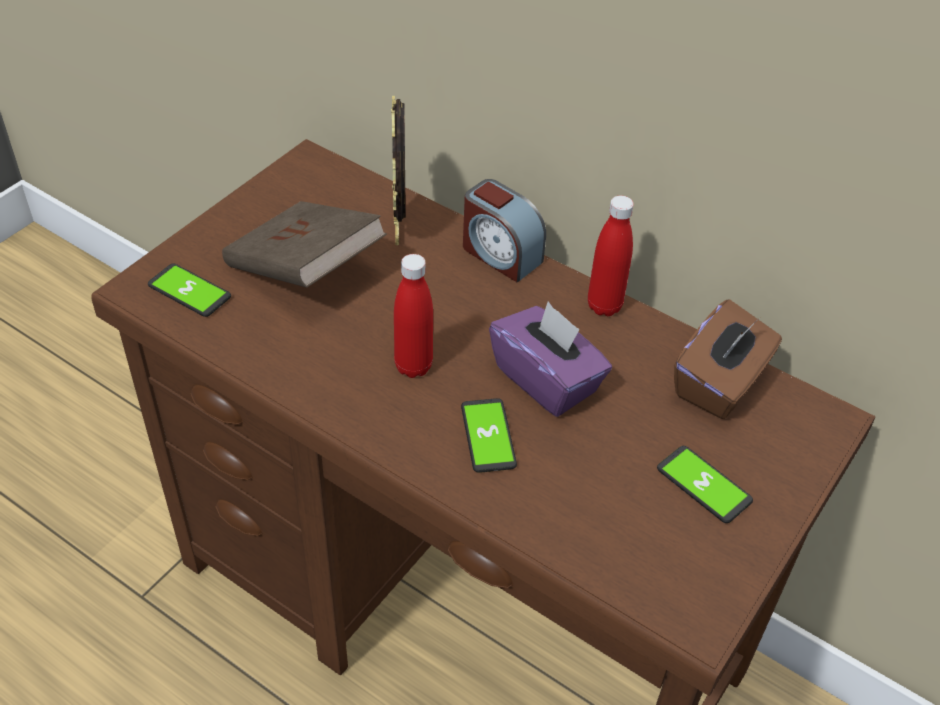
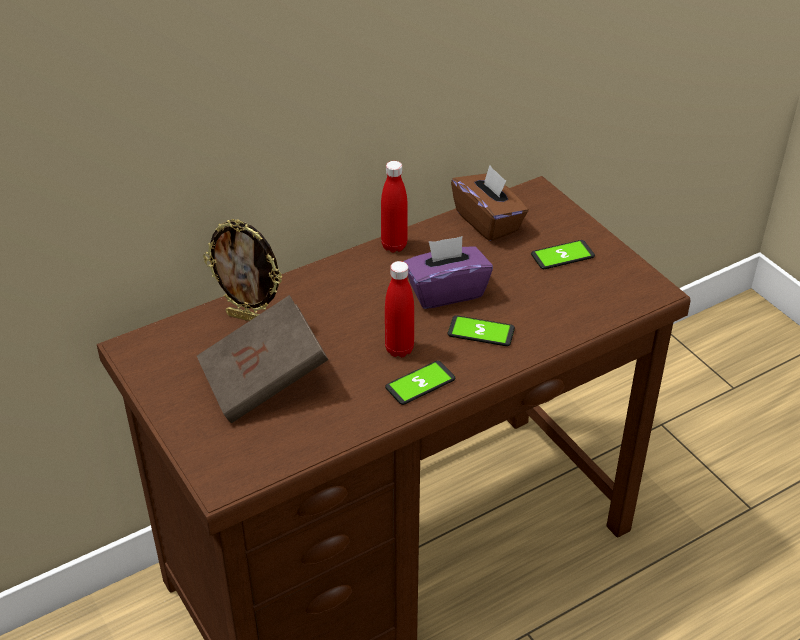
camera: 65 degrees left, 5 degrees down
(189, 291) = (245, 453): phone -> phone (420, 383)
(500, 254) = (313, 276): alarm clock -> none

